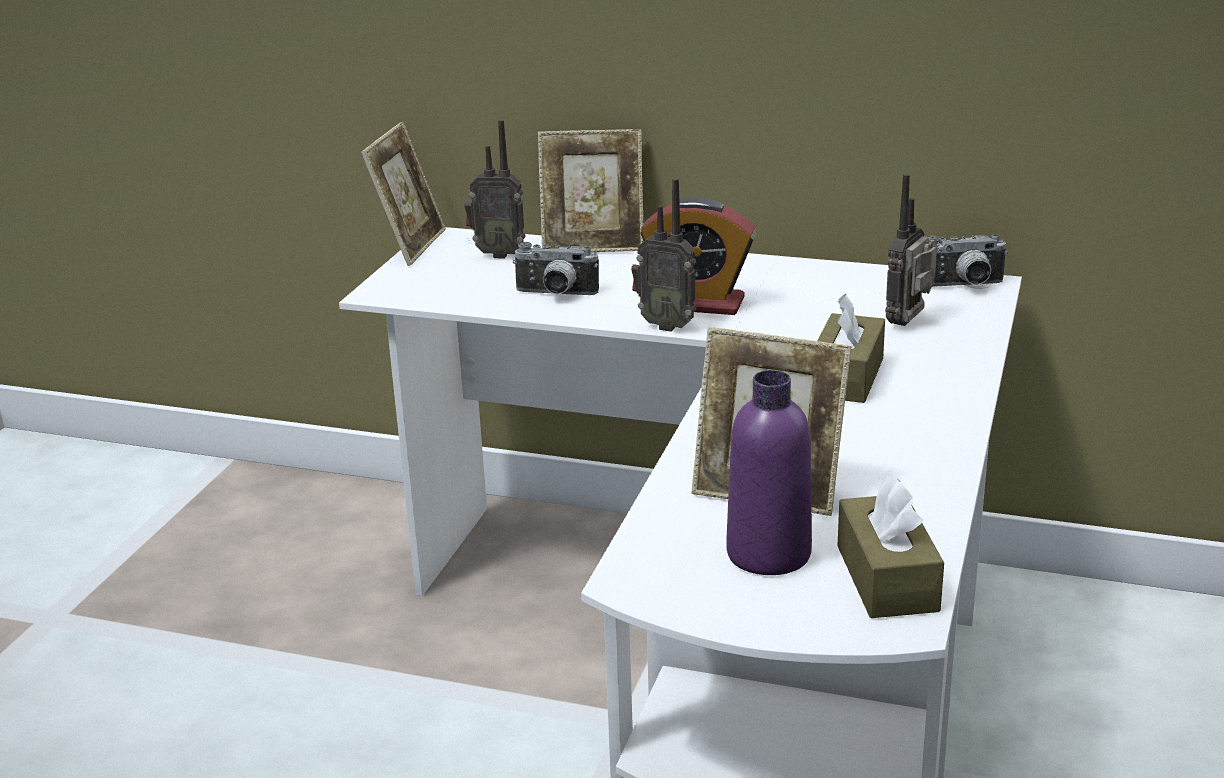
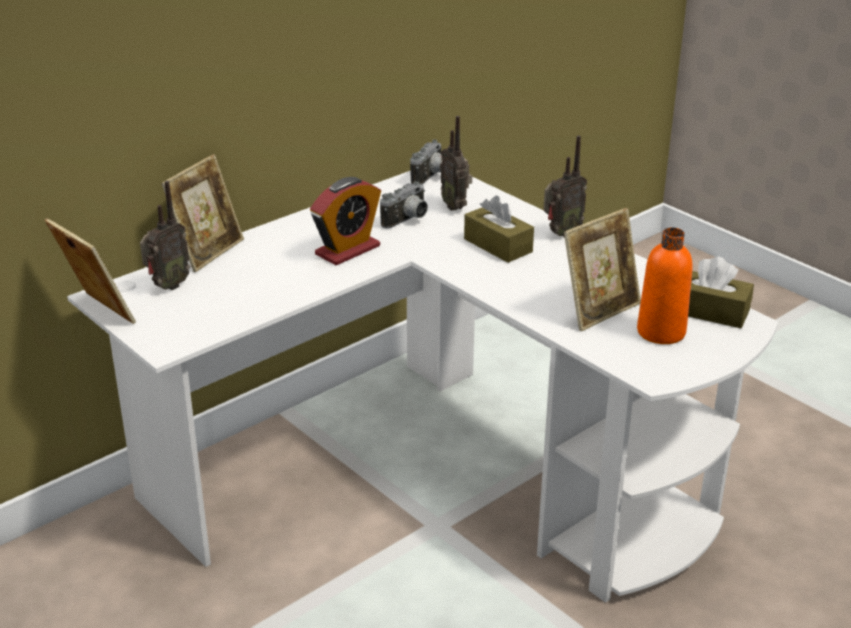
camera: 60 degrees left, 5 degrees up
(555, 295) = (267, 288): camera -> camera (408, 220)
(666, 325) = (364, 269): radio -> radio (560, 234)
(768, 554) = (661, 332): purple bottle -> orange bottle

